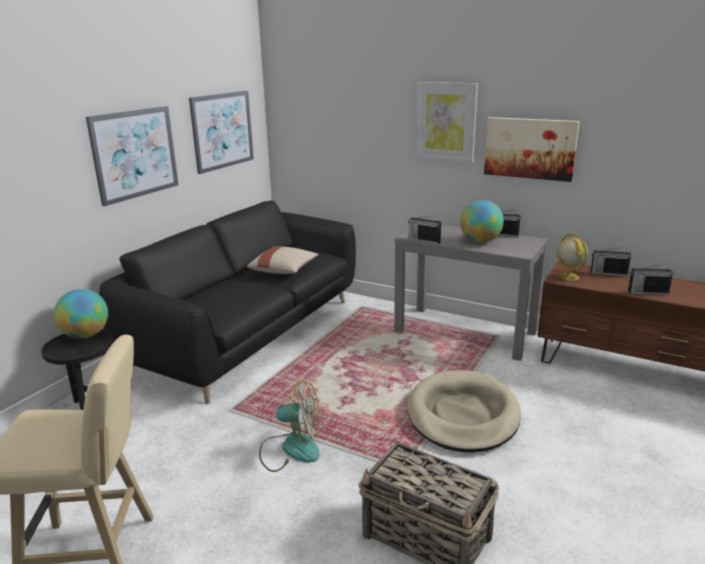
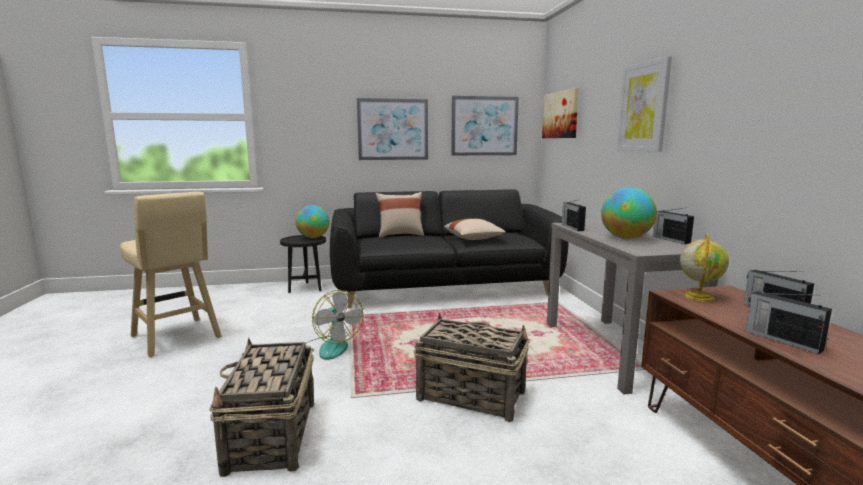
camera: 50 degrees right, 10 degrees down
(200, 292) = (400, 235): none -> beige pillow
(462, 415) = (470, 395): beige dog bed -> basket
(530, 148) = (714, 128): picture -> picture (561, 115)

